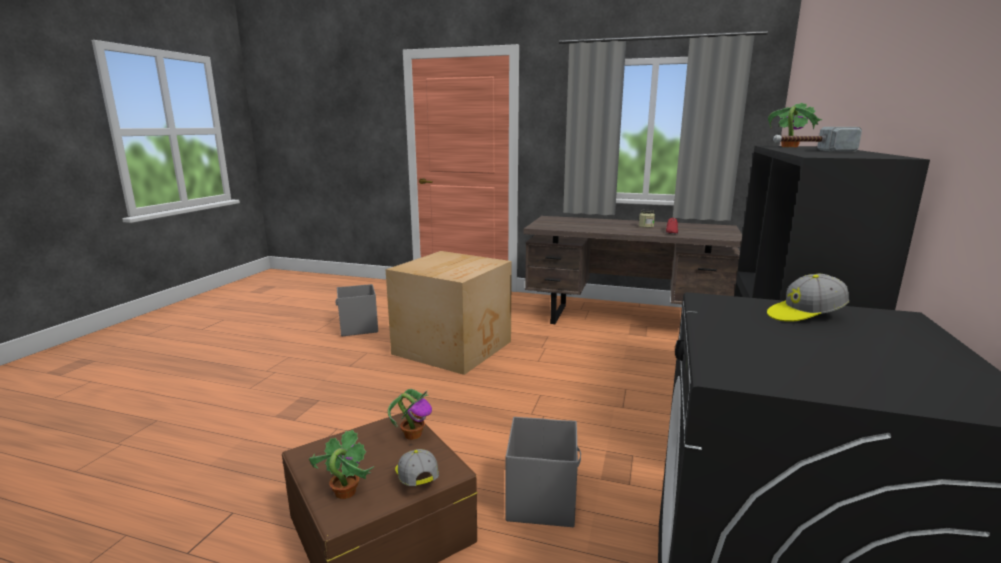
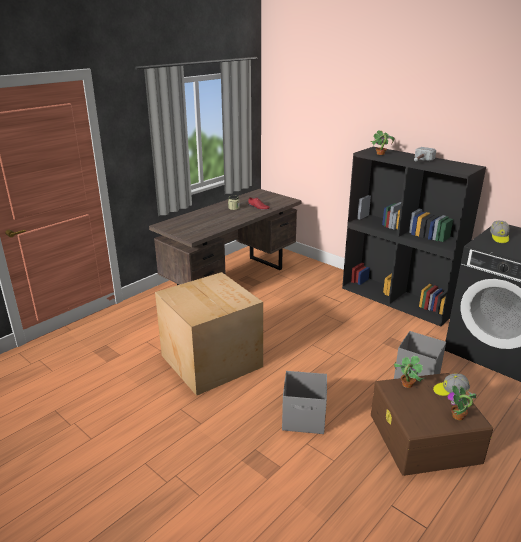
camera: 65 degrees left, 10 degrees up
(358, 328) = (114, 406): grey storage box -> grey storage box (304, 419)

